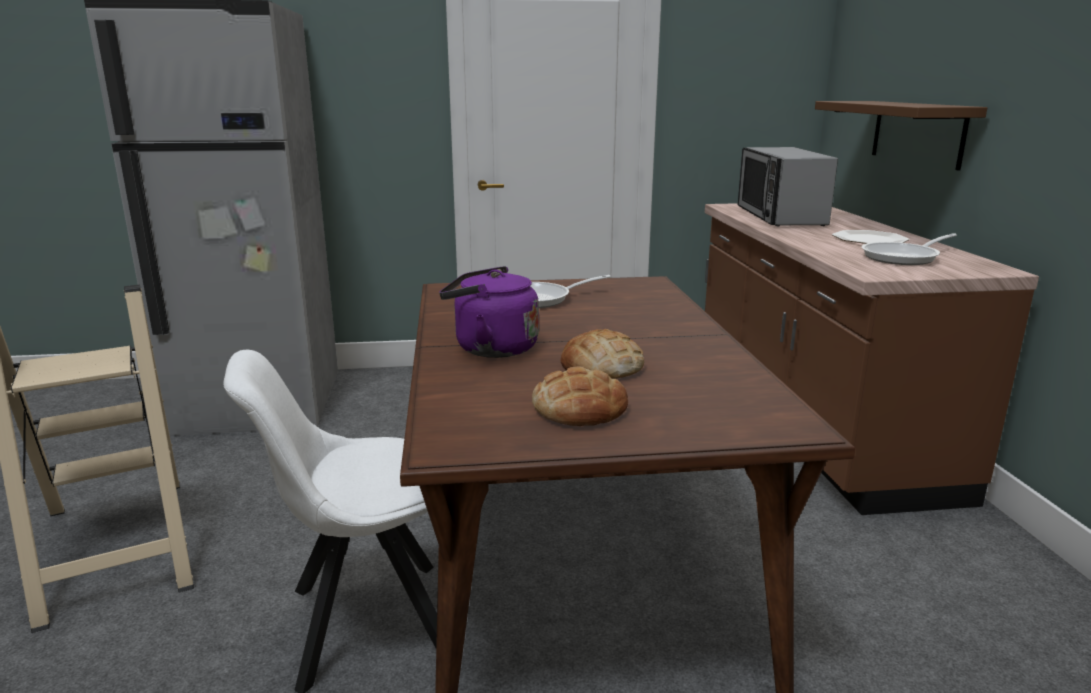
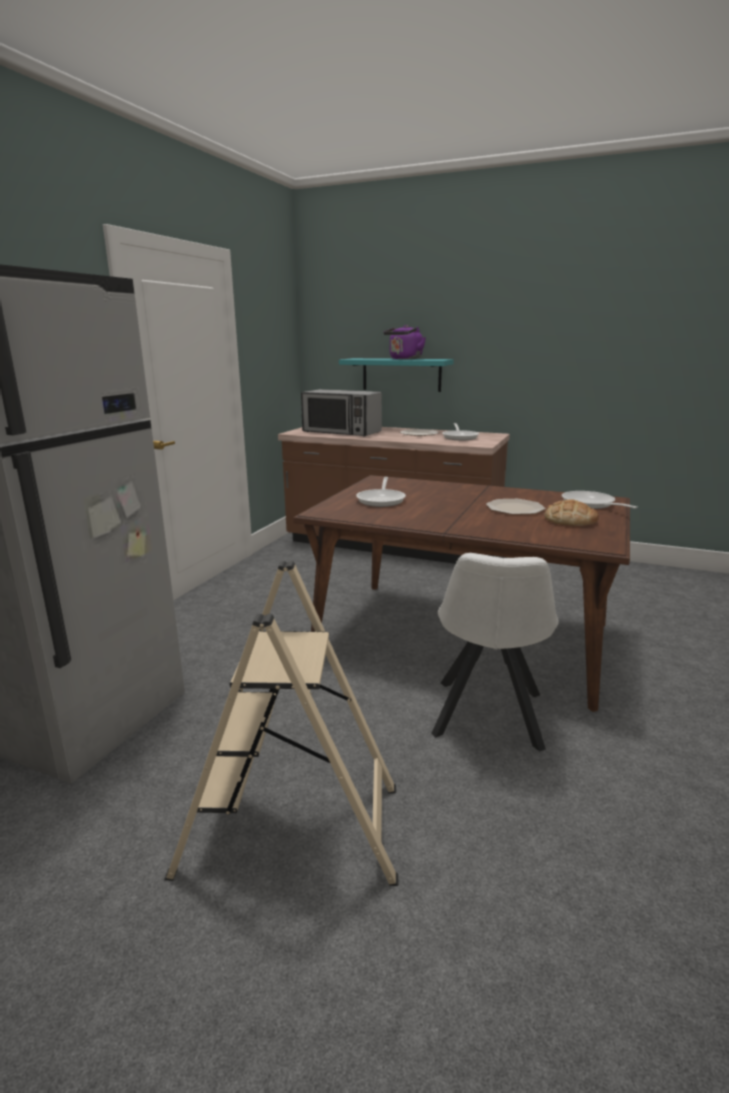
camera: 60 degrees left, 0 degrees up
(490, 348) = (465, 521): purple kettle -> purple kettle (404, 359)
(601, 366) = (515, 508): bread -> plate
(717, 414) = (590, 504): none -> frying pan
(917, 133) = (401, 374): brown shelf -> turquoise shelf

